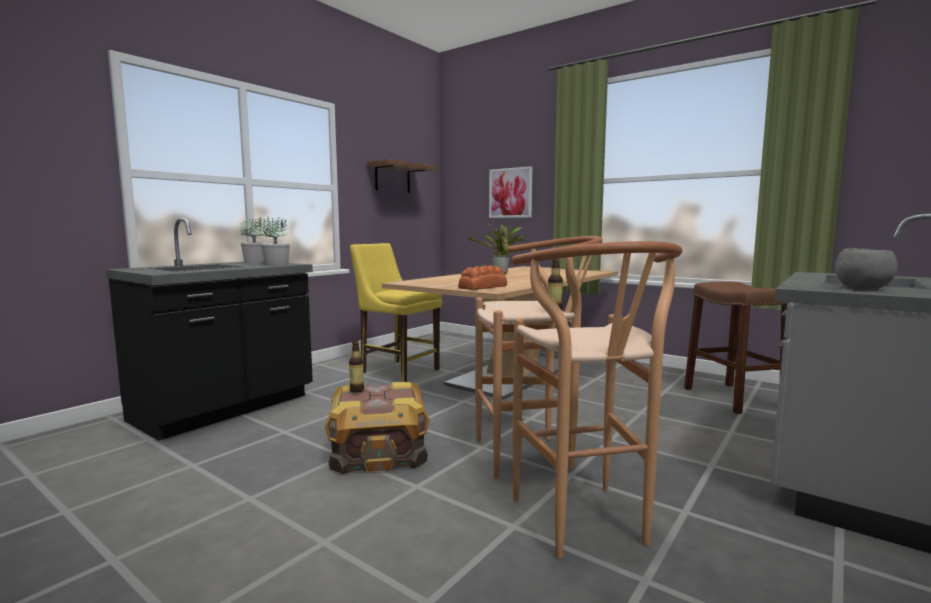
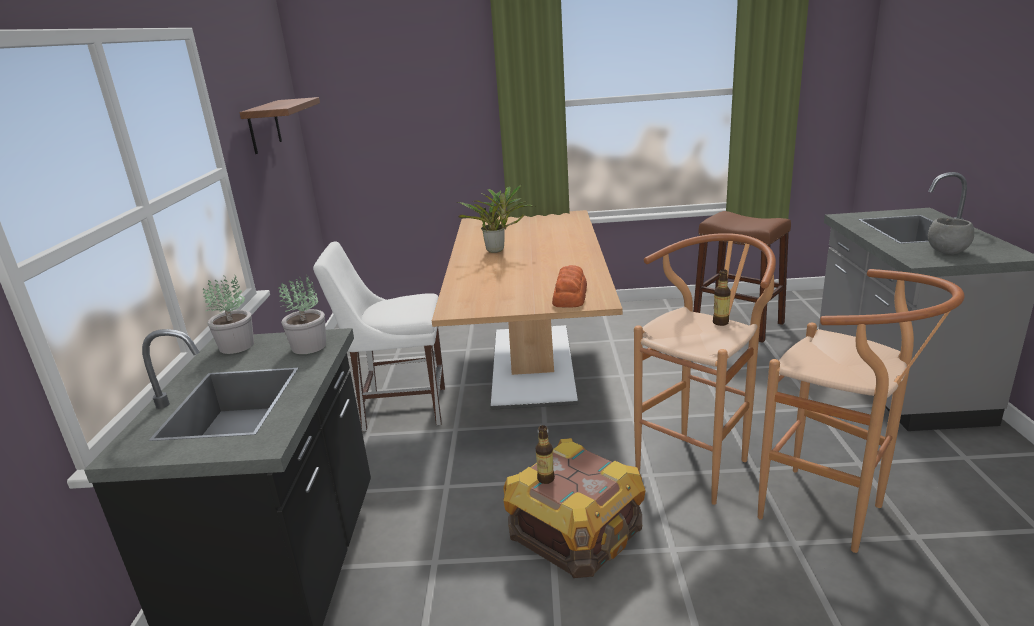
camera: 35 degrees left, 15 degrees up
(397, 370) = (400, 408): yellow chair -> white chair
(510, 193) = (426, 123): picture -> none

